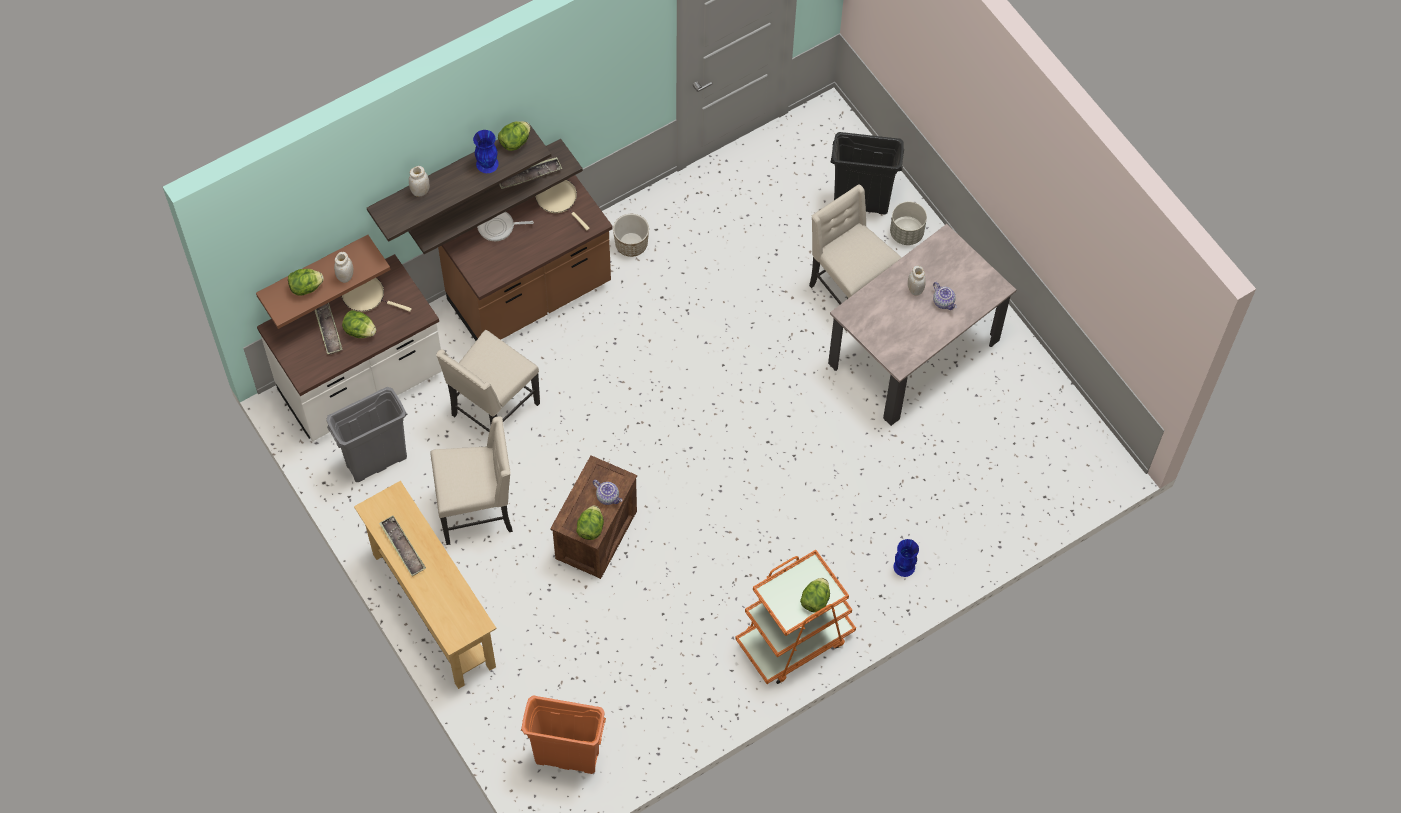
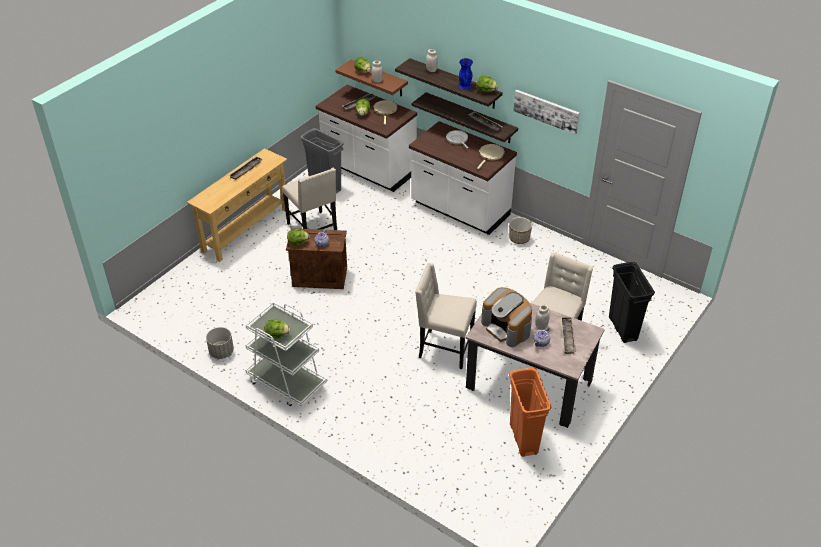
camera: 70 degrees right, 20 degrees down
(493, 410) = (379, 217): beige chair -> beige chair (444, 348)
(530, 295) = (459, 210): brown counter -> white counter
(566, 757) = (171, 304): orange trash can -> orange trash can (523, 438)
(599, 89) = (546, 111): none -> picture
(794, 639) = (286, 382): orange cart -> white cart
(903, 328) = (507, 328): none -> coffee machine
(904, 567) = (363, 424): blue vase -> none
(906, 233) = (616, 356): grey planter -> grey planter (221, 352)
(945, 269) = (567, 337): none -> tray

